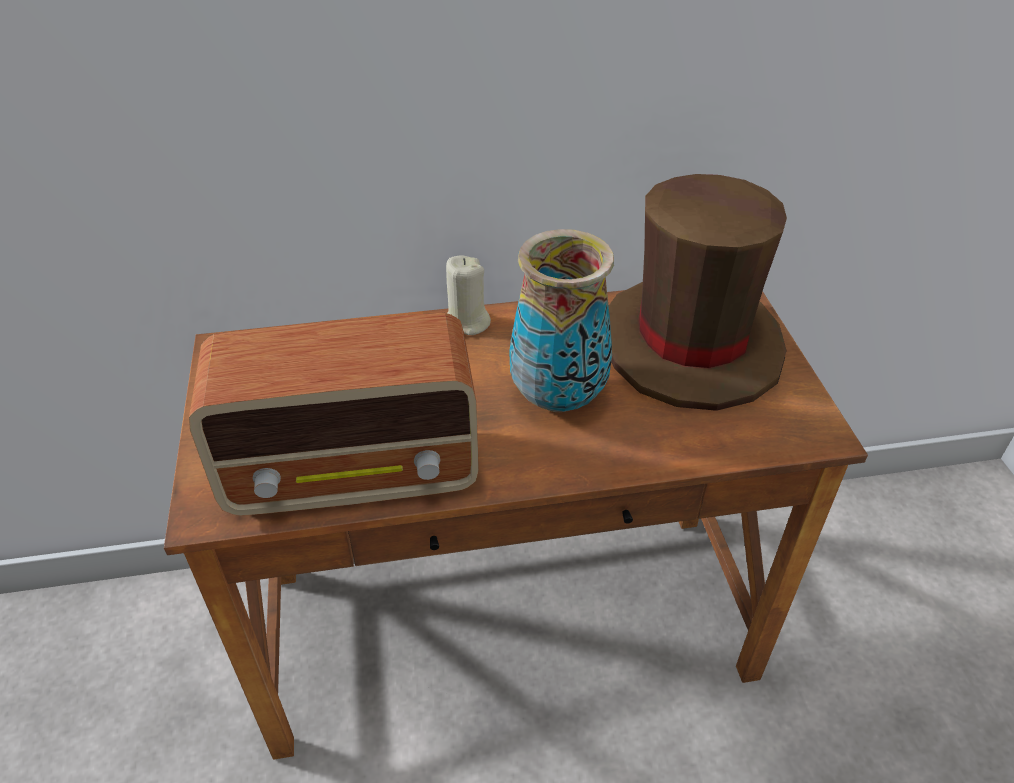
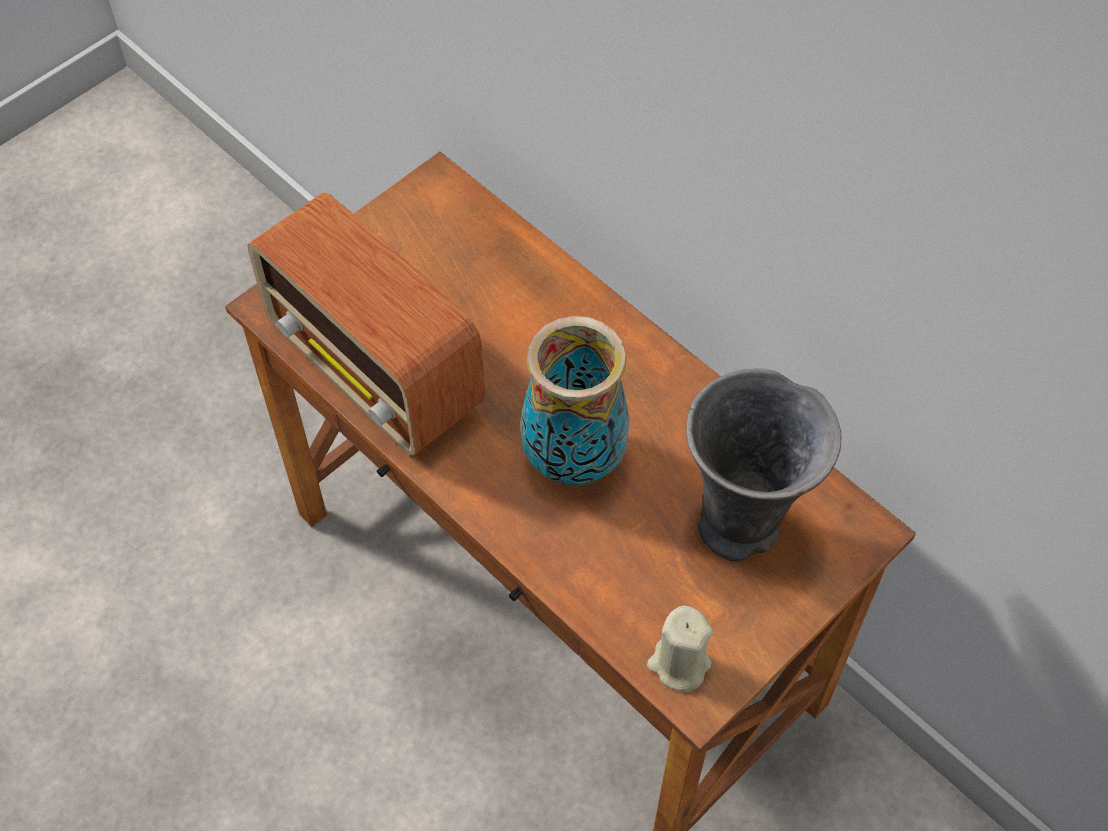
camera: 55 degrees right, 15 degrees up
(466, 323) = (617, 329): beige candle -> beige candle (679, 664)
(691, 345) = (742, 528): brown hat -> grey vase

